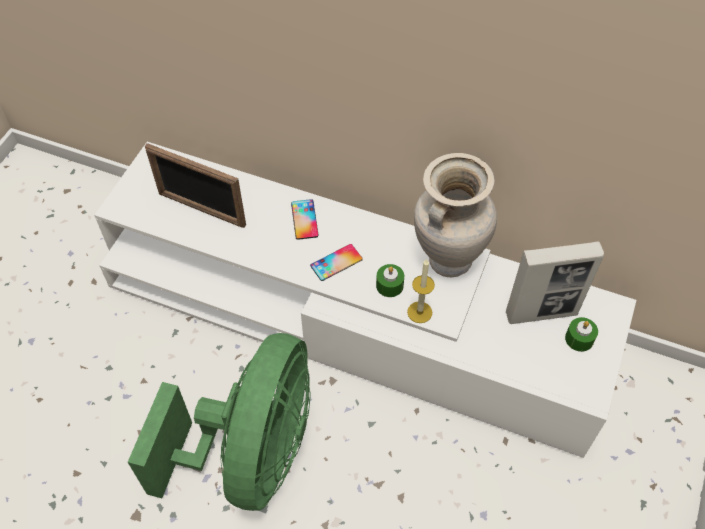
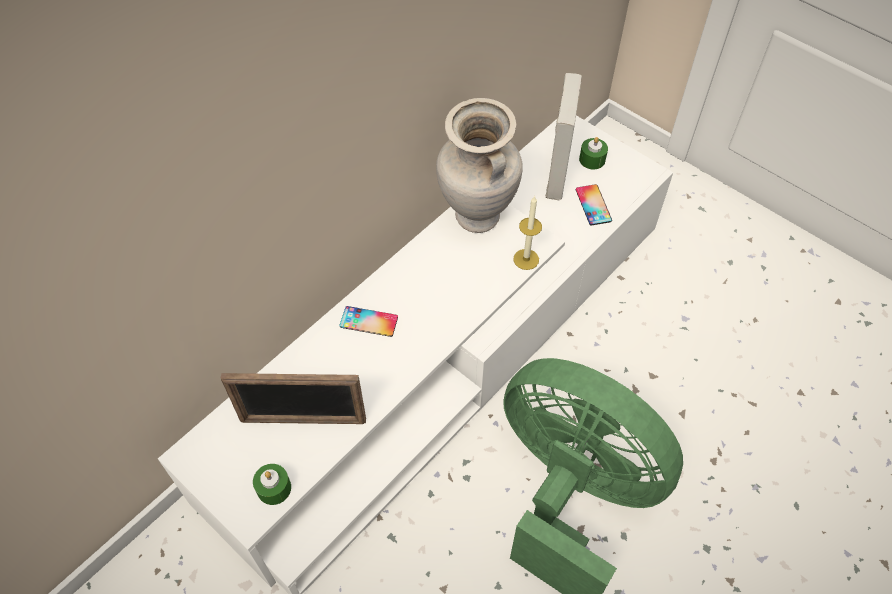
camera: 70 degrees left, 0 degrees up
(201, 209) = (303, 420): picture frame -> picture frame turned 45 degrees clockwise
(336, 262) = (438, 309): phone -> phone (593, 205)
(389, 285) = (485, 273): green candle -> green candle (274, 488)

